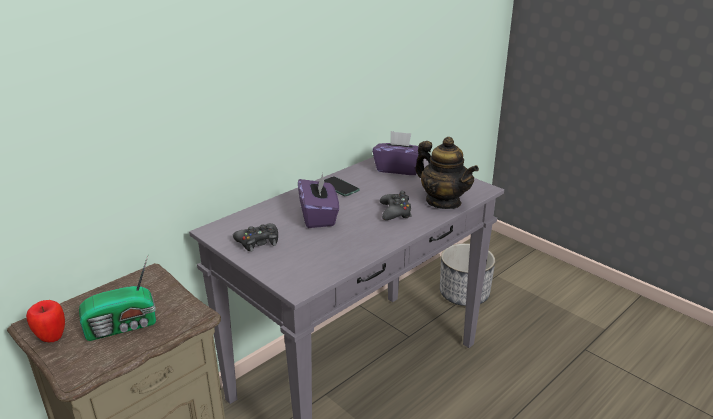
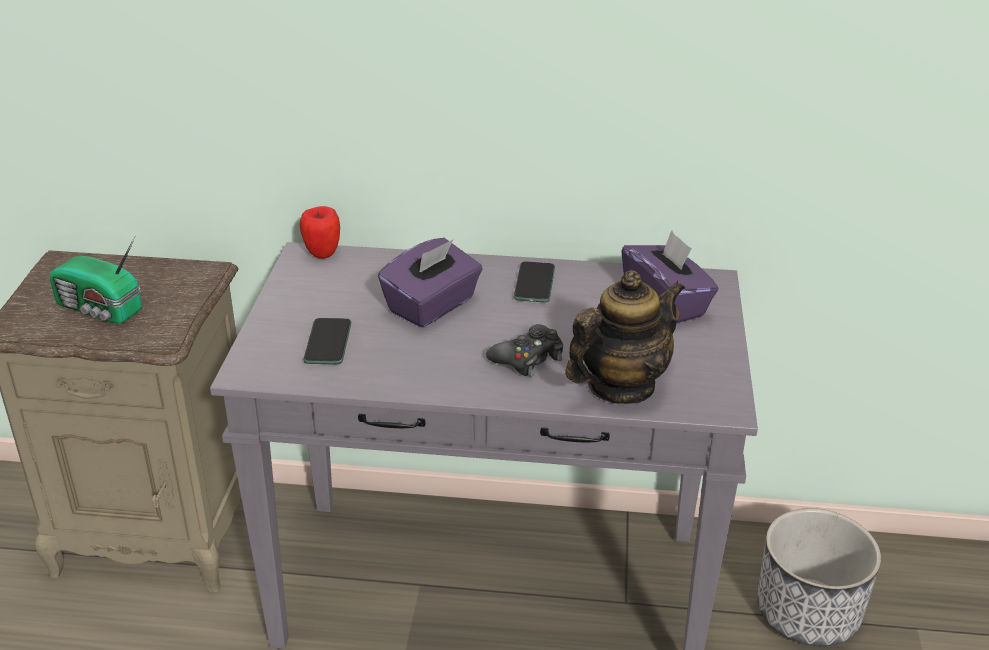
camera: 50 degrees right, 5 degrees up
(52, 337) = (46, 282): apple -> apple (322, 254)
(258, 242) = (316, 296): black game controller -> none
(307, 254) = (328, 342): none -> phone
(443, 202) = (620, 386): teapot -> teapot turned 135 degrees counterclockwise

